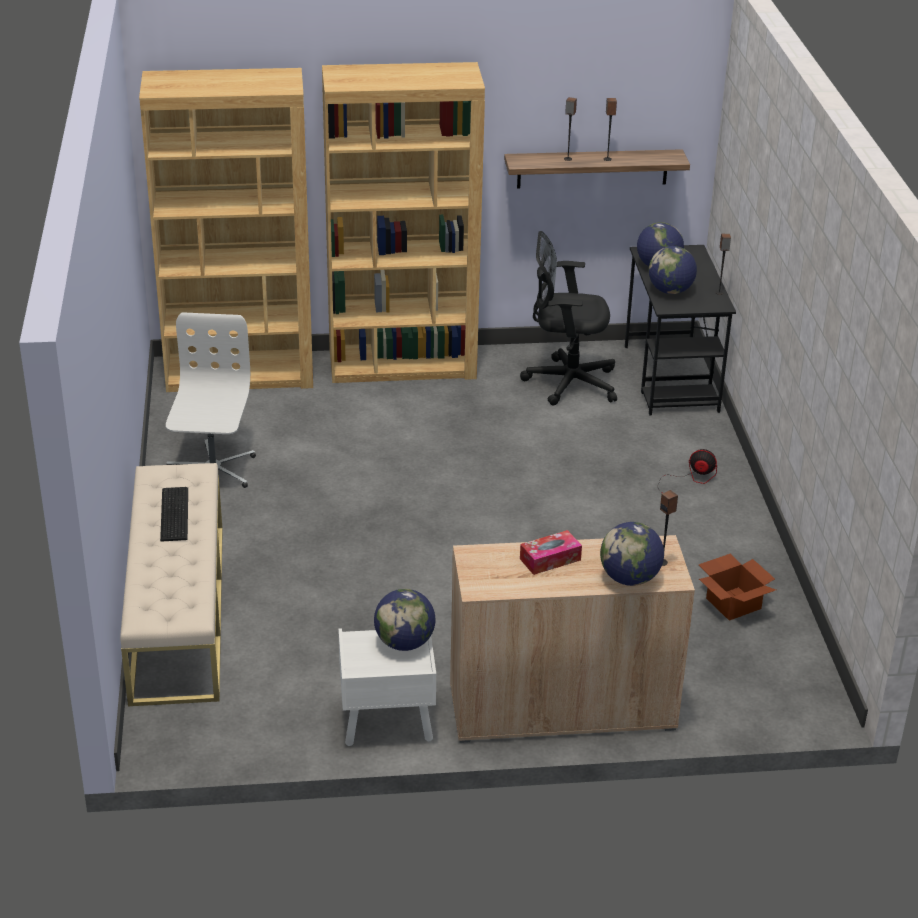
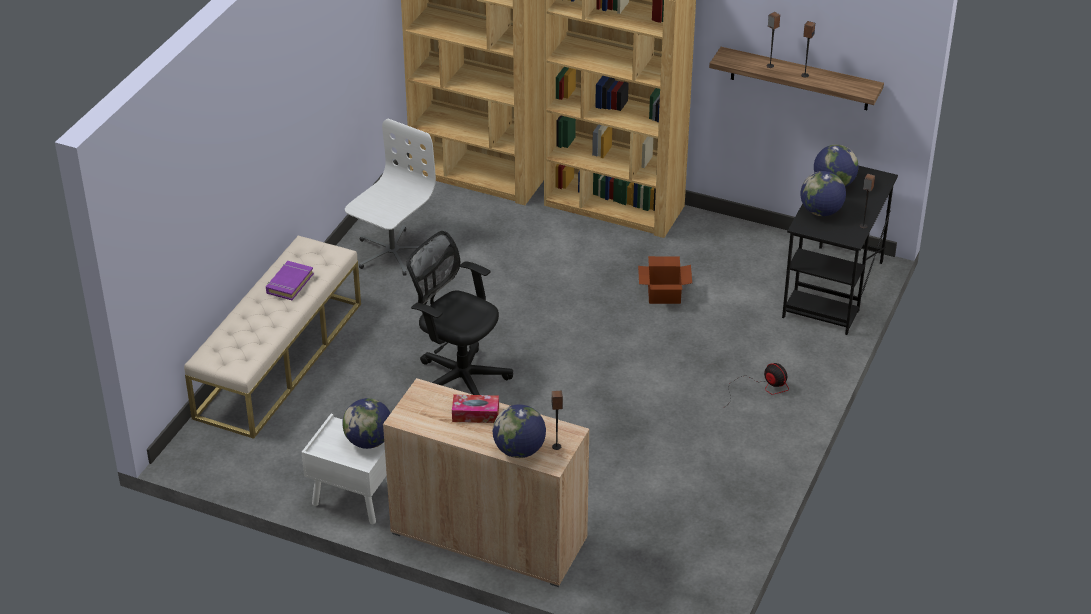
camera: 30 degrees right, 5 degrees up
(173, 515) = (289, 283): keyboard -> purple book
(566, 382) = (738, 265): black office chair -> black office chair (459, 378)
(733, 602) = (699, 504): cardboard box -> cardboard box (664, 293)

